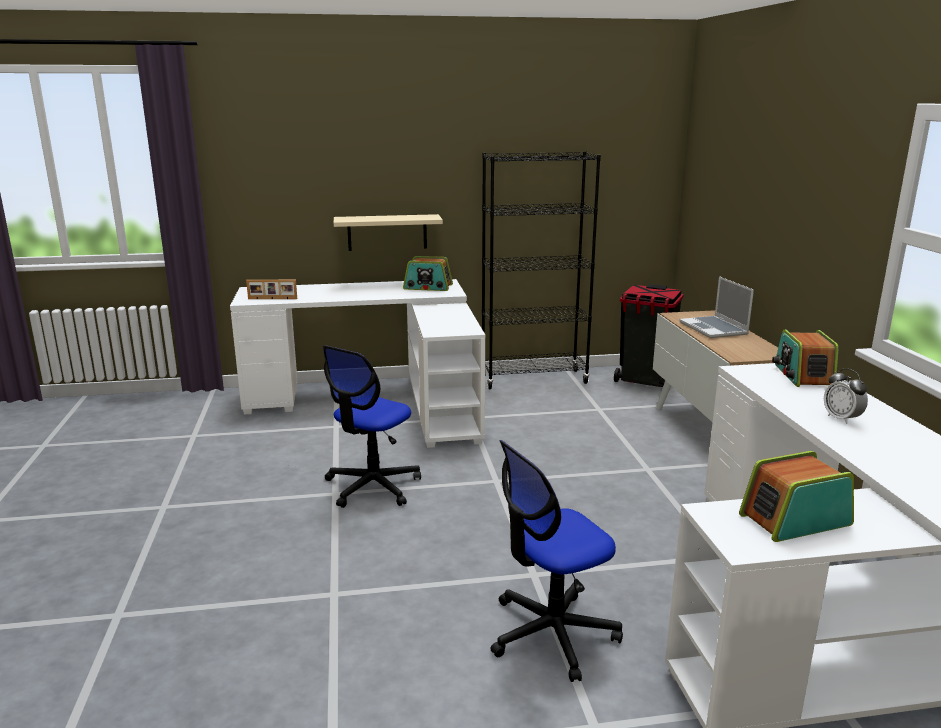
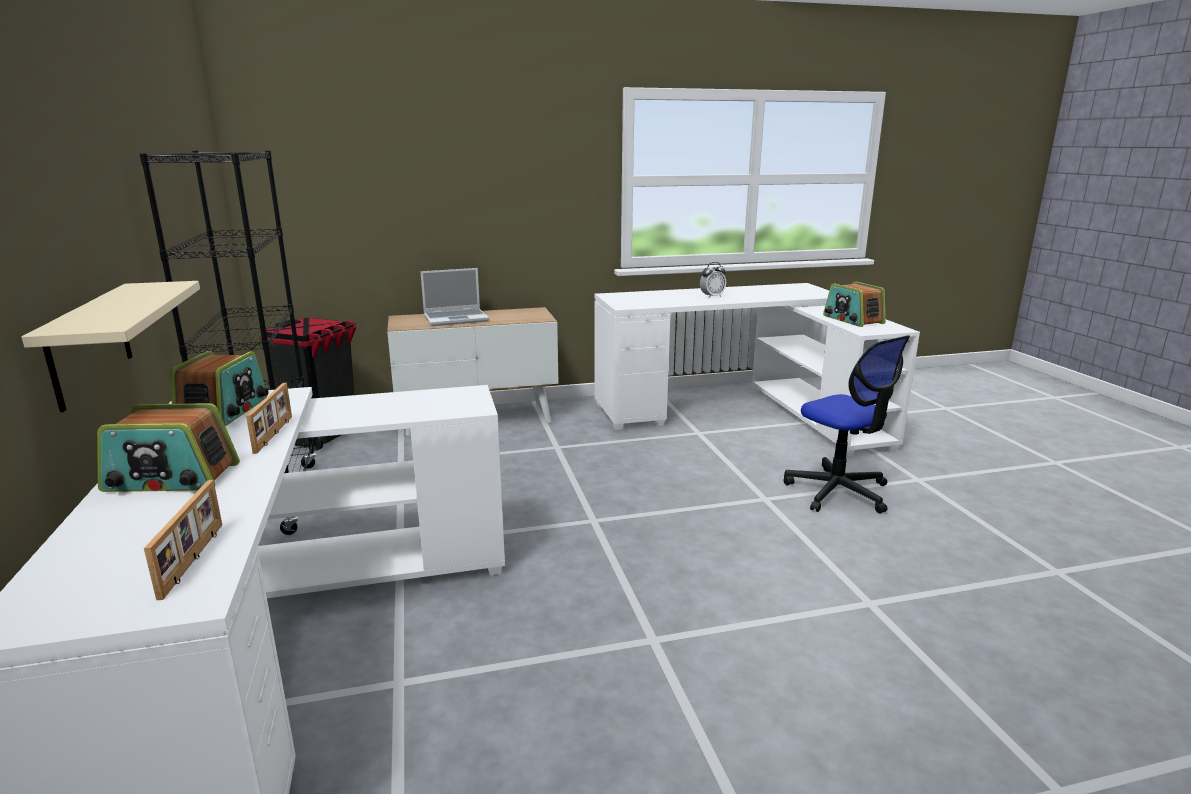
camera: 95 degrees left, 0 degrees up
(372, 486) = (625, 608): office chair -> none
(391, 296) = (275, 434): none -> picture frame
(802, 376) = (631, 296): radio -> radio (172, 478)

